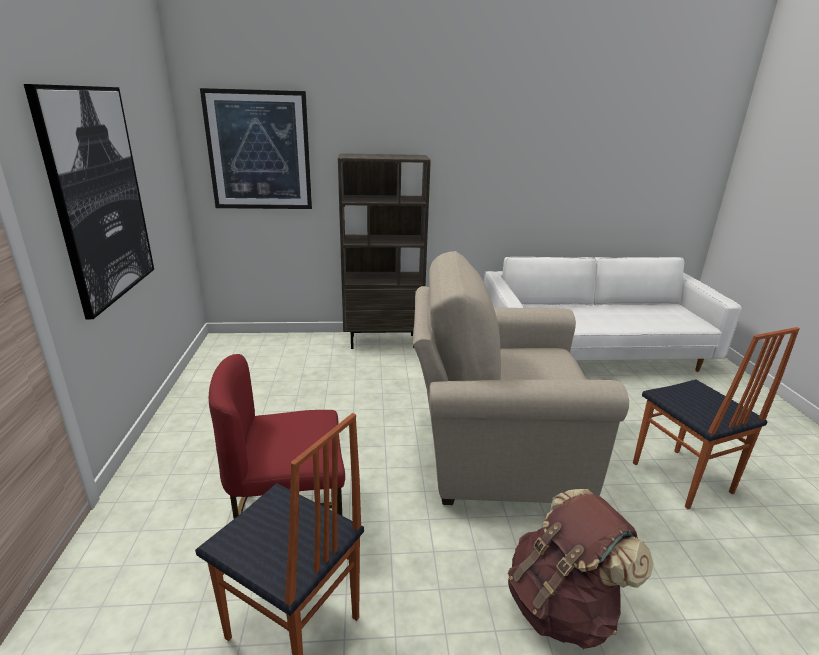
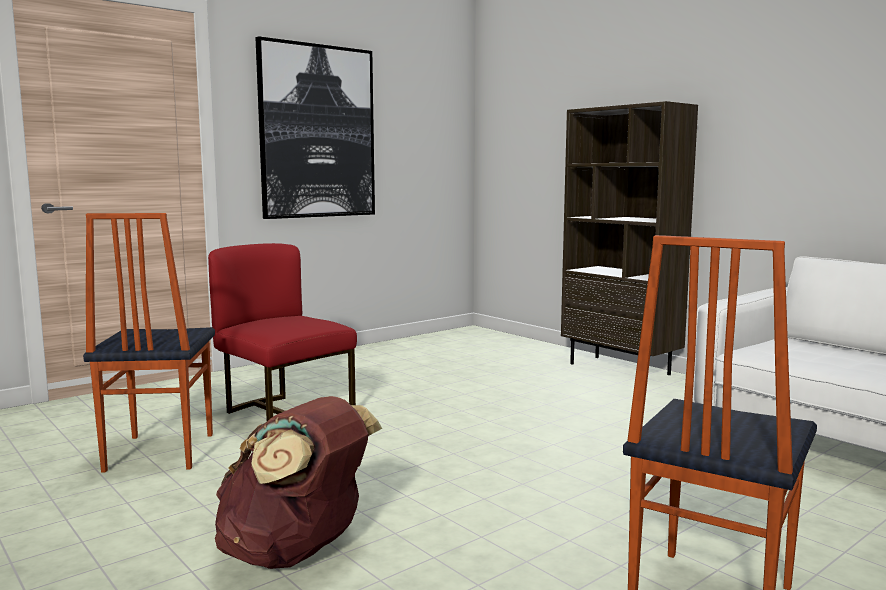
camera: 55 degrees right, 15 degrees down
(259, 151) = (532, 118): picture -> none
(493, 451) = (515, 464): beige armchair -> none

